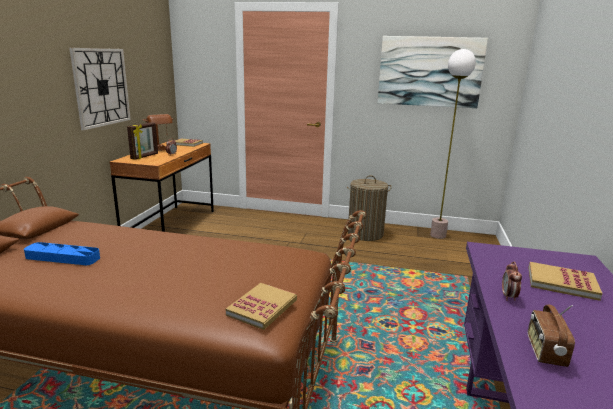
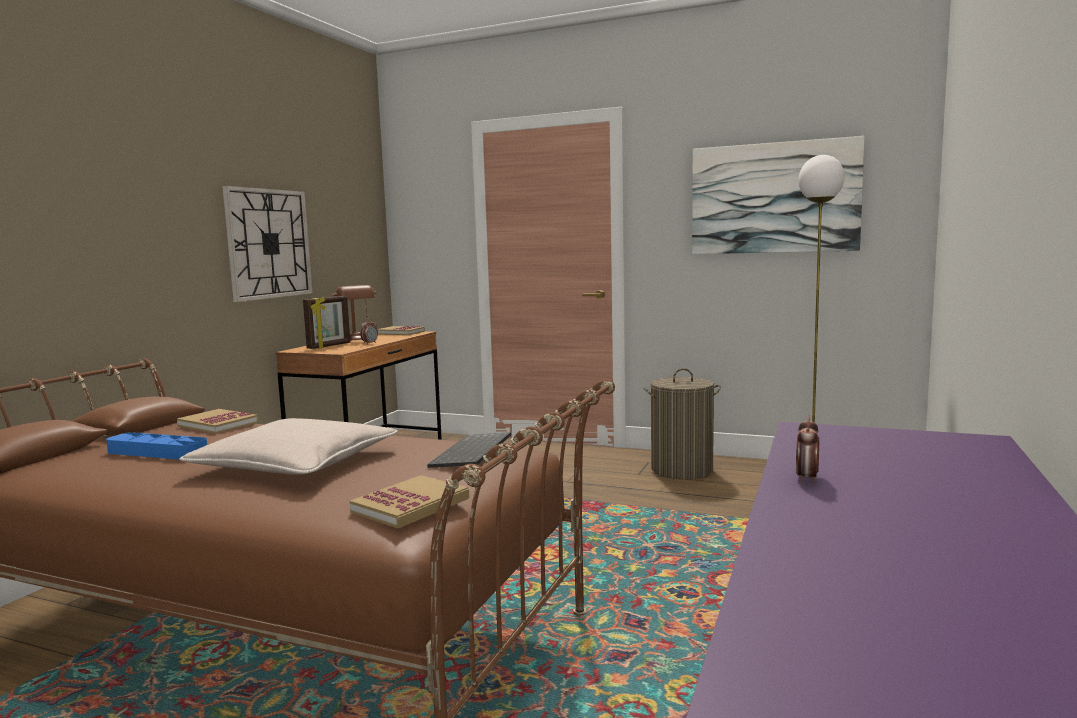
camera: 10 degrees right, 10 degrees down
(167, 267) = (296, 462): none -> beige pillow
(280, 257) = (473, 453): none -> keyboard
(545, 351) = (825, 536): radio -> none
(561, 283) = (918, 465): book -> book (218, 424)

